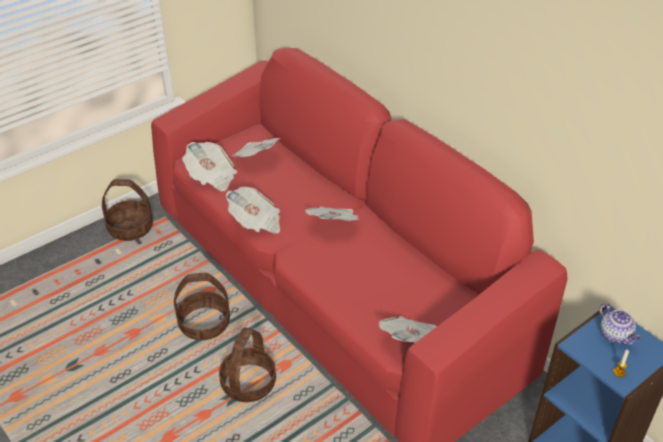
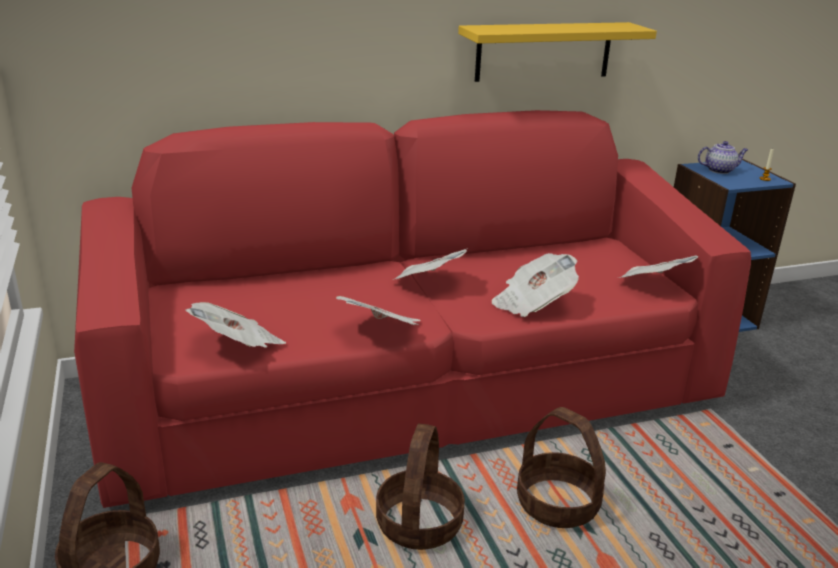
camera: 70 degrees left, 15 degrees down
(256, 158) = (232, 304): newspaper -> newspaper (532, 303)
(506, 128) = (544, 51): none -> yellow shelf

